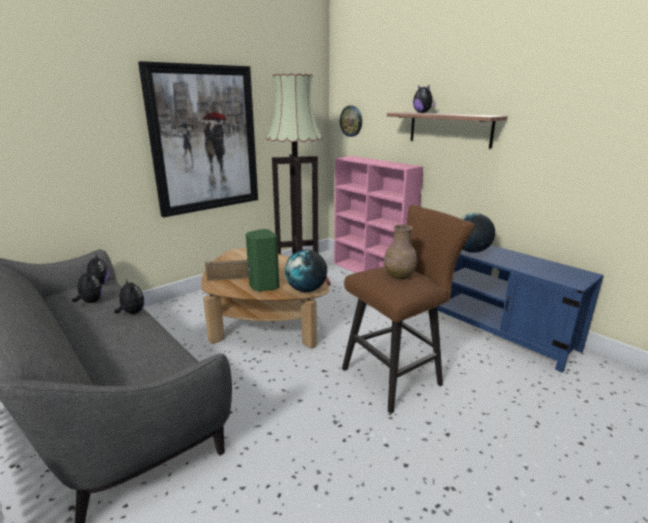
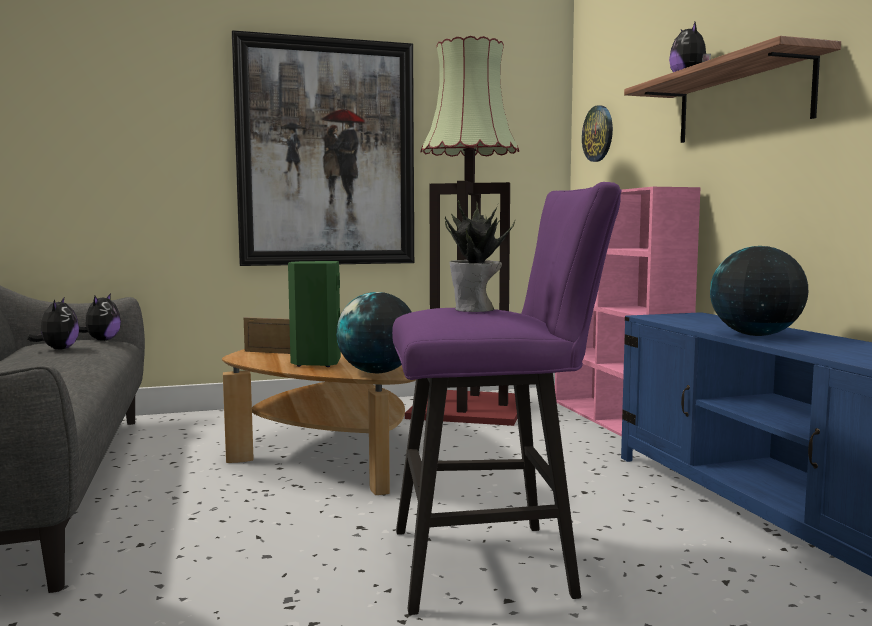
camera: 25 degrees right, 15 degrees down
(132, 313) = (86, 363): plush toy -> none
(397, 375) = (495, 563): brown stool -> purple stool
(399, 276) = (475, 310): brown vase -> potted plant

